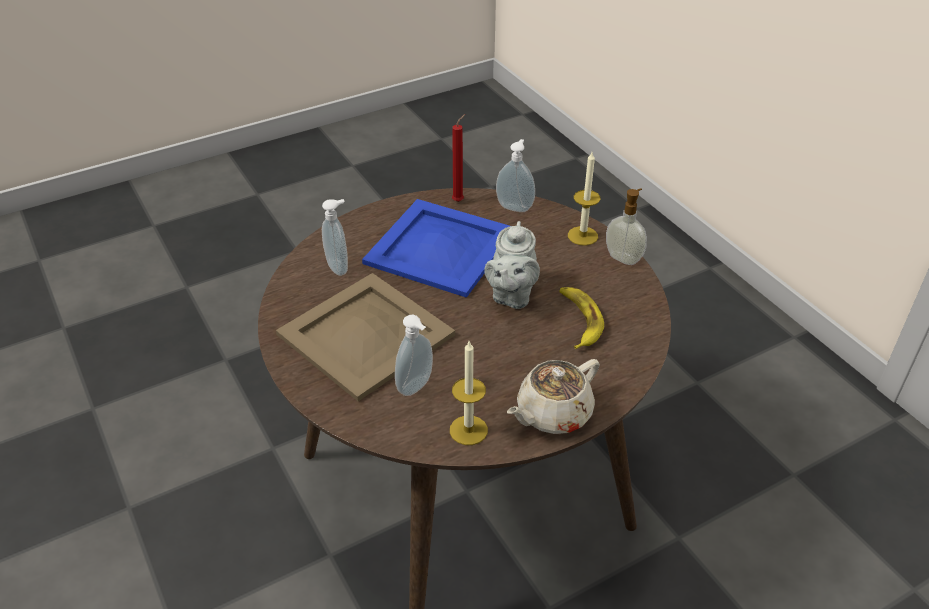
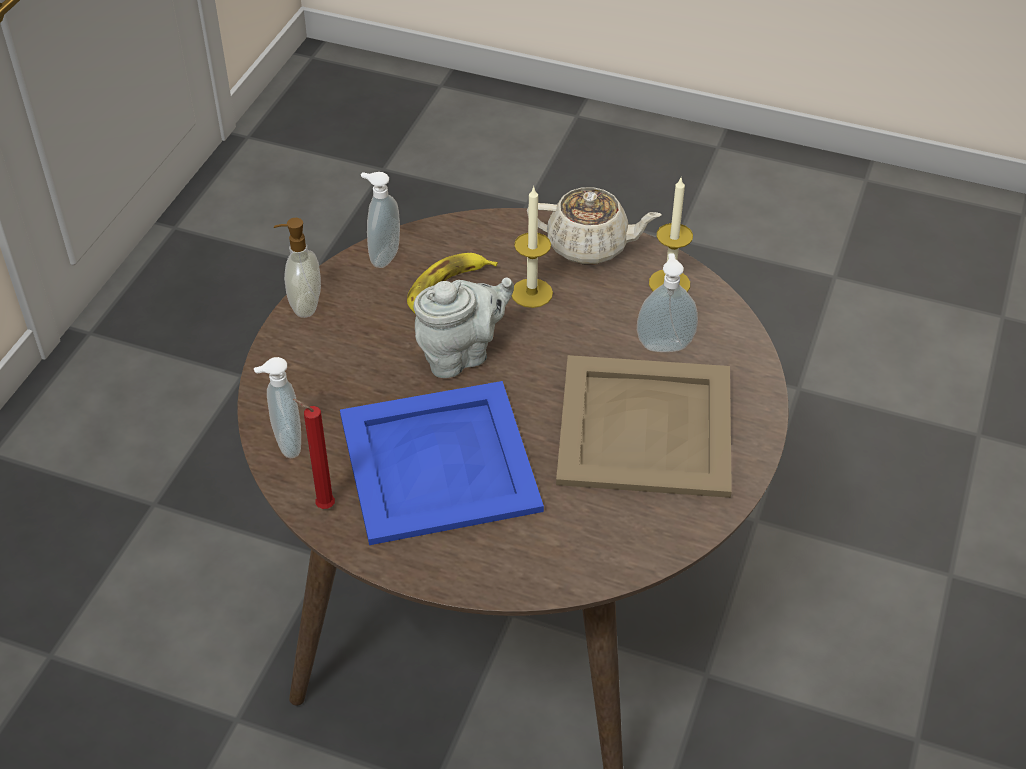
camera: 130 degrees left, 5 degrees up
(339, 267) = (572, 528): soap dispenser -> soap dispenser (383, 256)
(582, 236) = (292, 355): candle -> candle (531, 293)

